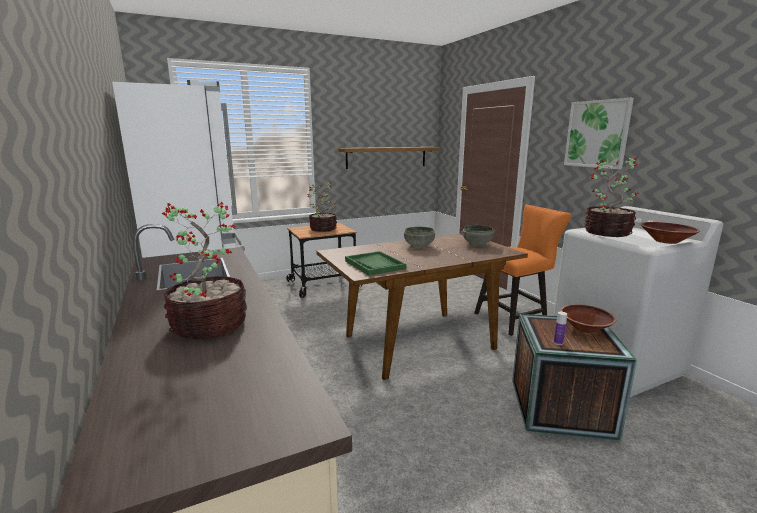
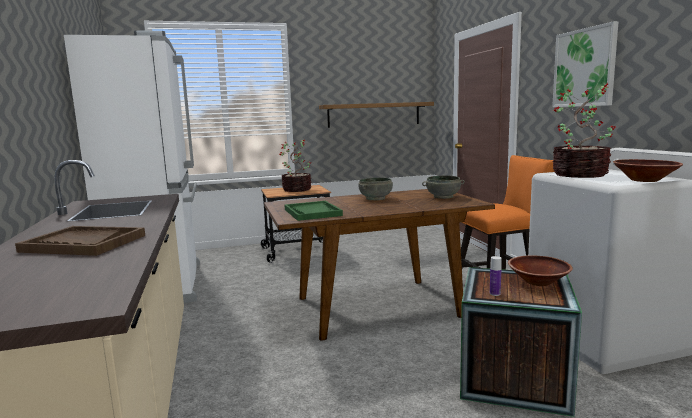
camera: 10 degrees right, 5 degrees down
(208, 326) = (83, 243): potted plant -> brown tray

